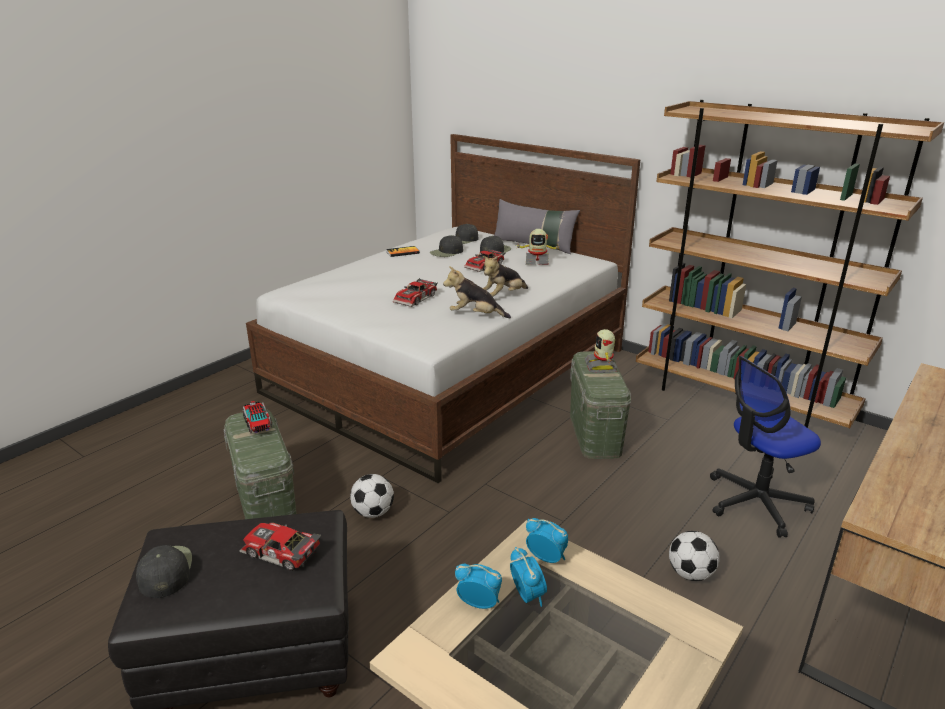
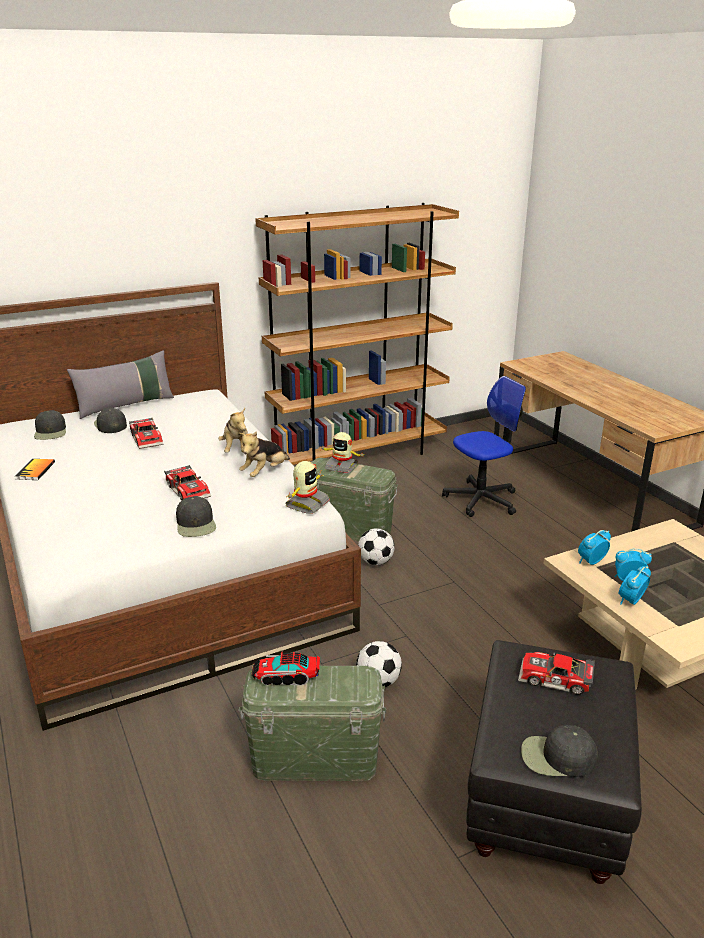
camera: 65 degrees left, 0 degrees up
(280, 553) = (555, 680): toy car -> toy car turned 60 degrees clockwise
(447, 252) = (76, 448): black cap -> black cap (196, 524)
(537, 261) = (172, 415): toy robot -> toy robot (306, 504)
(690, 574) = (539, 550): football -> football (376, 562)
(756, 503) = (481, 500): office chair -> office chair turned 120 degrees counterclockwise

